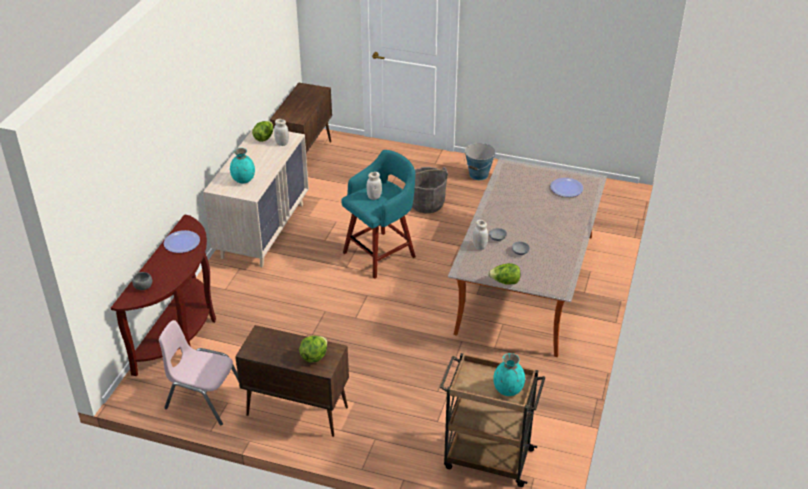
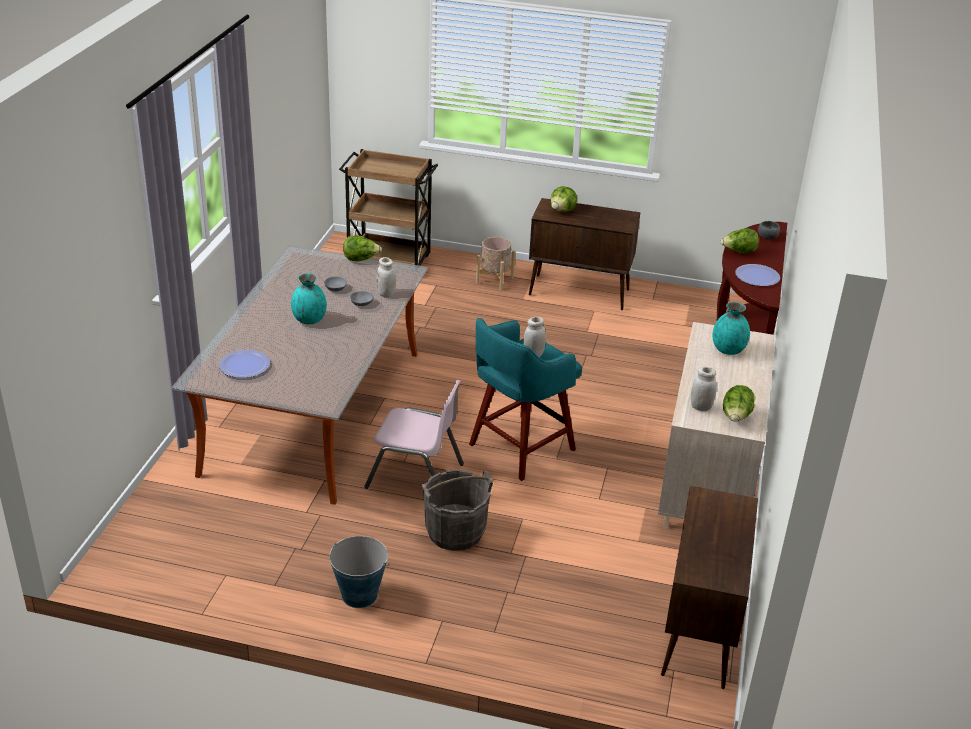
camera: 175 degrees right, 5 degrees down
(181, 268) = (738, 252): none -> lettuce
(204, 398) = (678, 302): pink chair -> pink chair (415, 476)
(378, 429) = (494, 280): none -> beige planter
(508, 390) = (374, 166): turquoise vase -> turquoise vase (309, 320)

